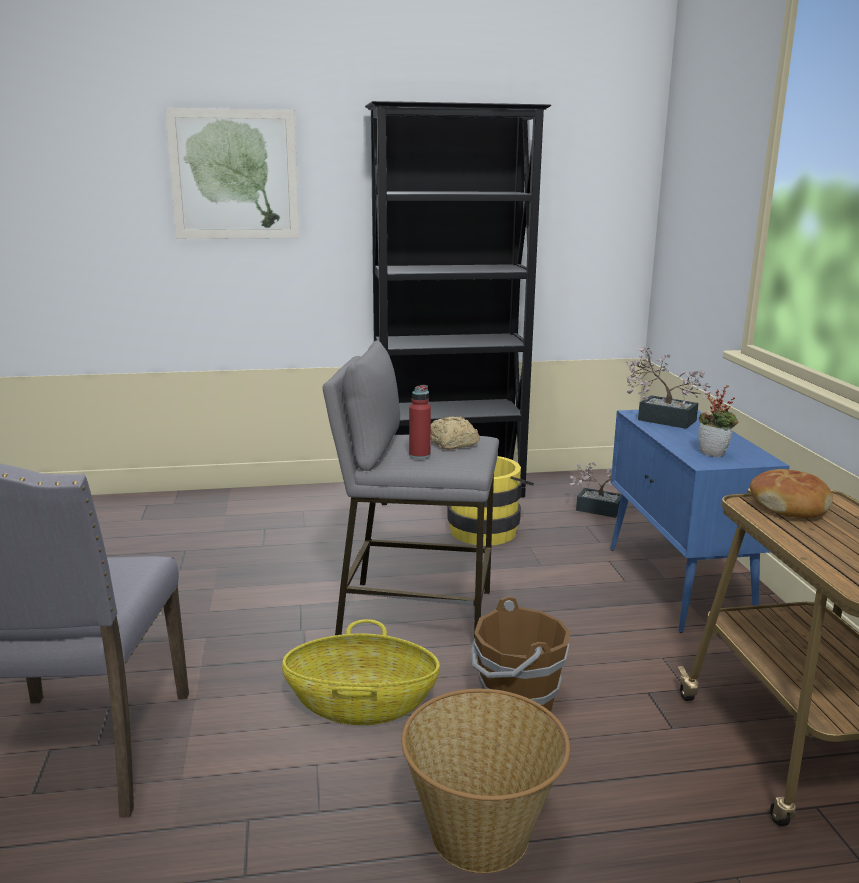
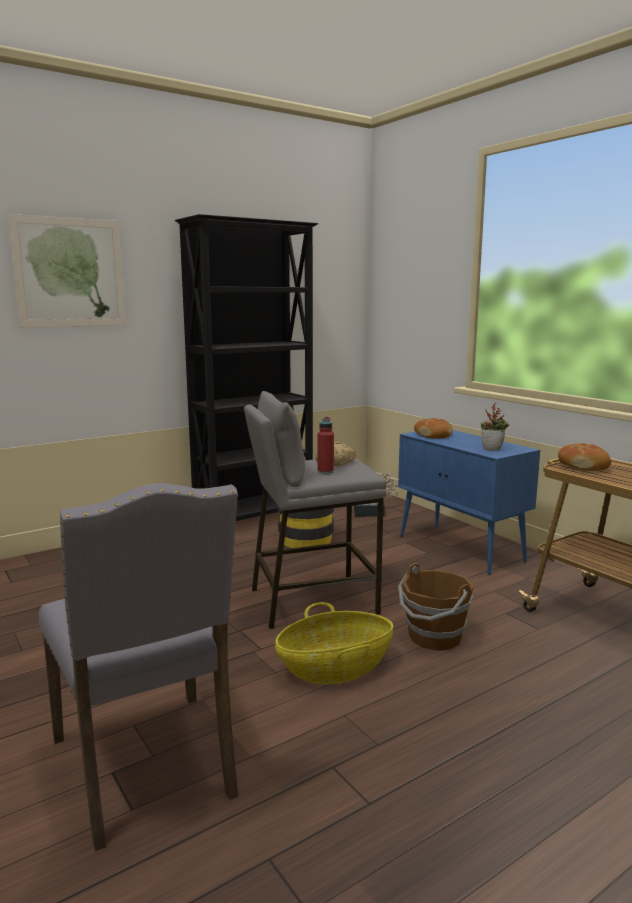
camera: 25 degrees left, 5 degrees down
(482, 833) = (494, 721): basket -> none
(660, 419) = (433, 435): potted plant -> bread

